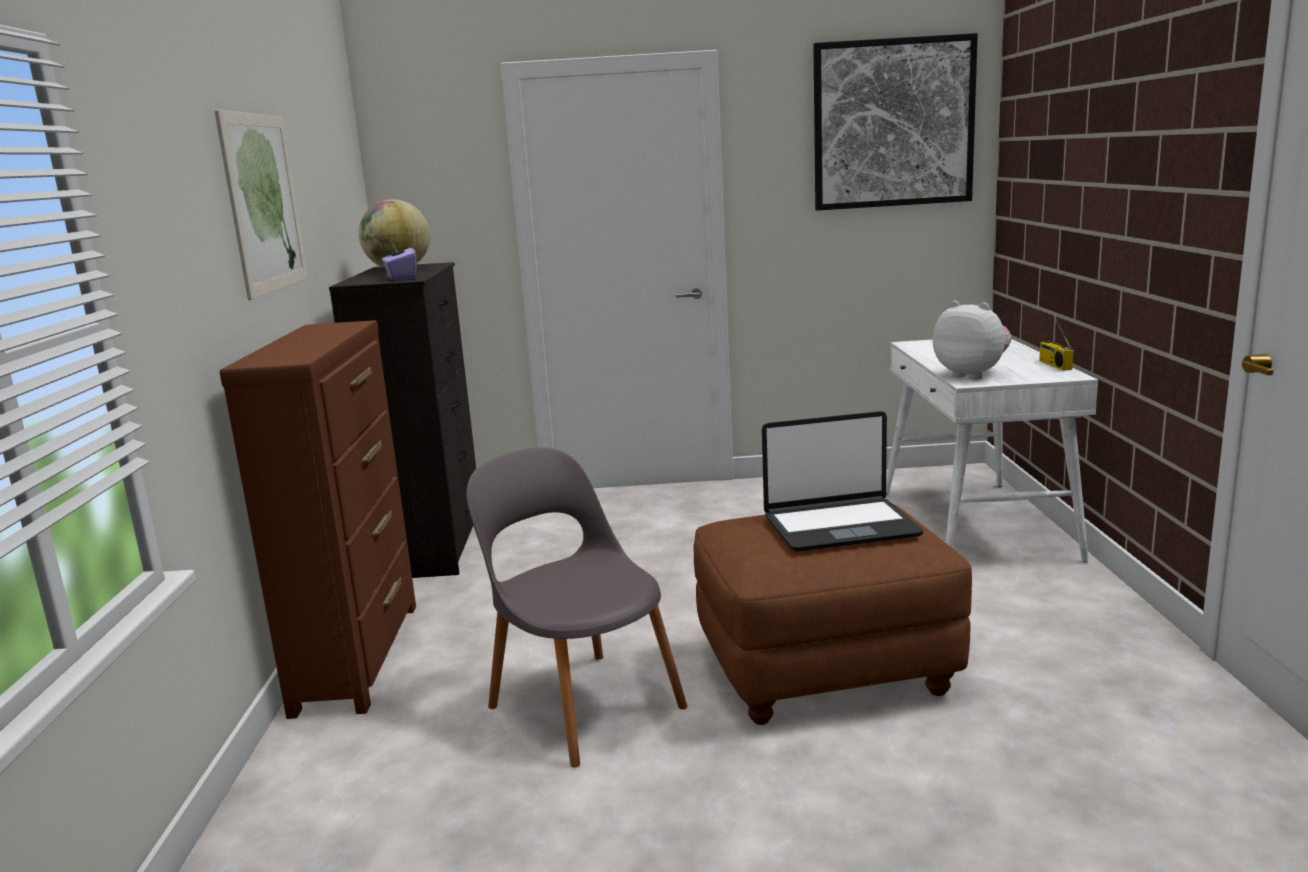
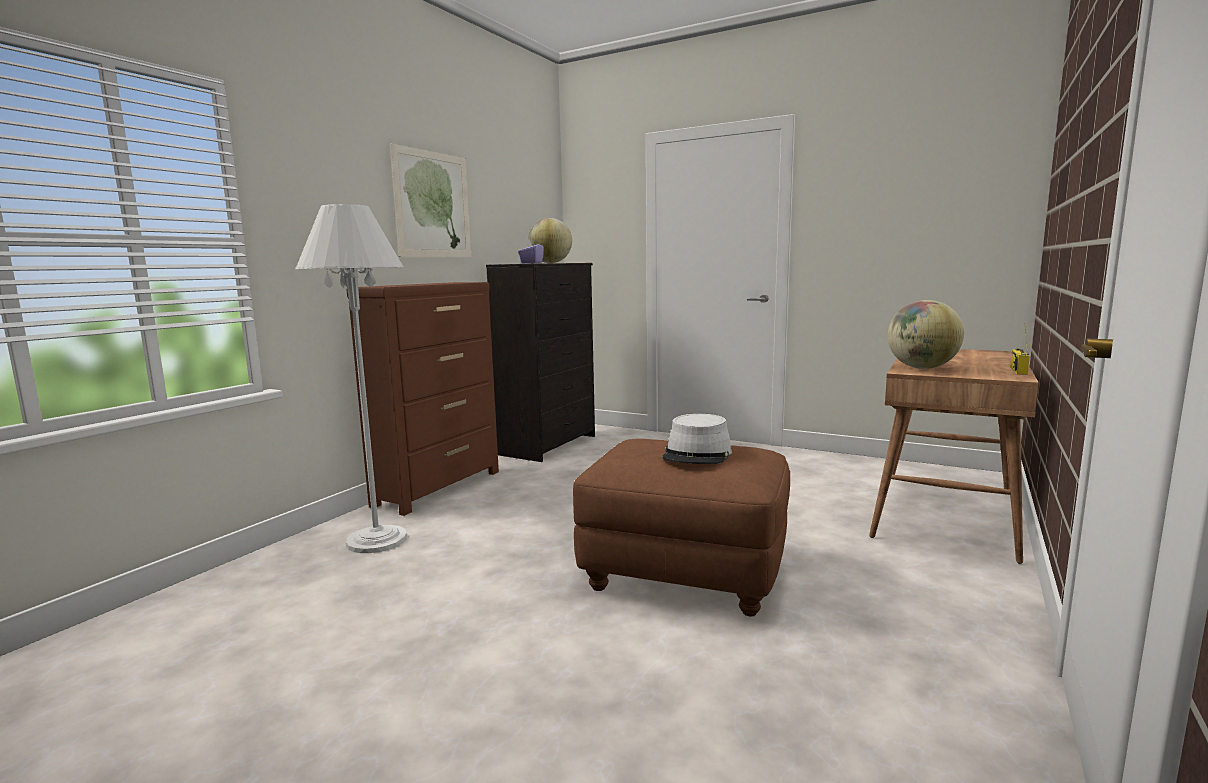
camera: 30 degrees right, 5 degrees down
(380, 761) = (377, 540): none -> white floor lamp
(582, 703) = (511, 544): grey chair -> none
(840, 526) = (697, 454): laptop -> grey hat
(893, 124) = (941, 166): picture -> none
(972, 375) = (921, 368): plush toy -> globe
(977, 524) = (946, 513): white desk -> brown desk

